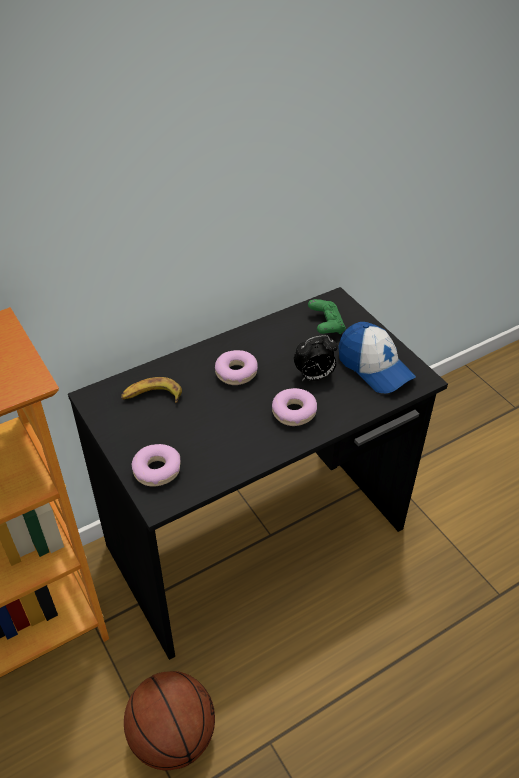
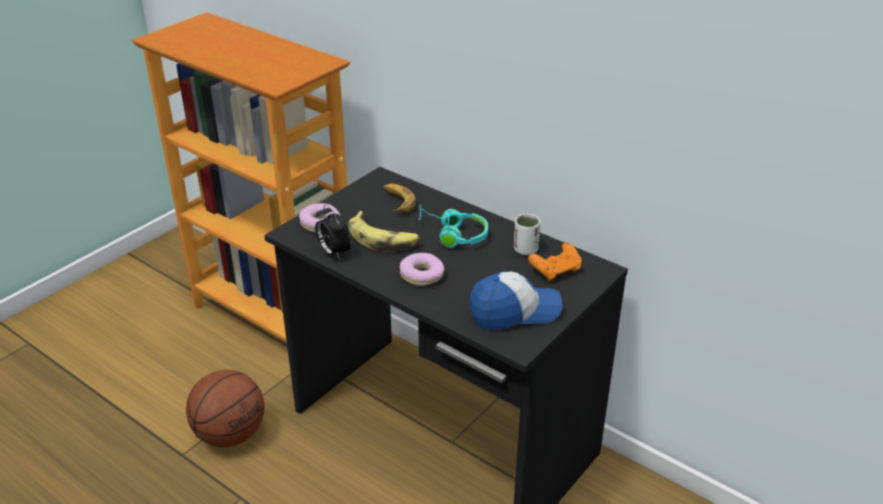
camera: 70 degrees right, 10 degrees down
(216, 425) = (383, 239): none -> banana
(236, 372) = (452, 234): donut -> turquoise headphones
(286, 333) = (525, 250): none -> white cup
(314, 377) = (475, 278): alarm clock -> alarm clock (333, 252)
(326, 325) = (556, 270): green game controller -> orange game controller
(374, 367) = (514, 312): cap -> cap turned 135 degrees counterclockwise

